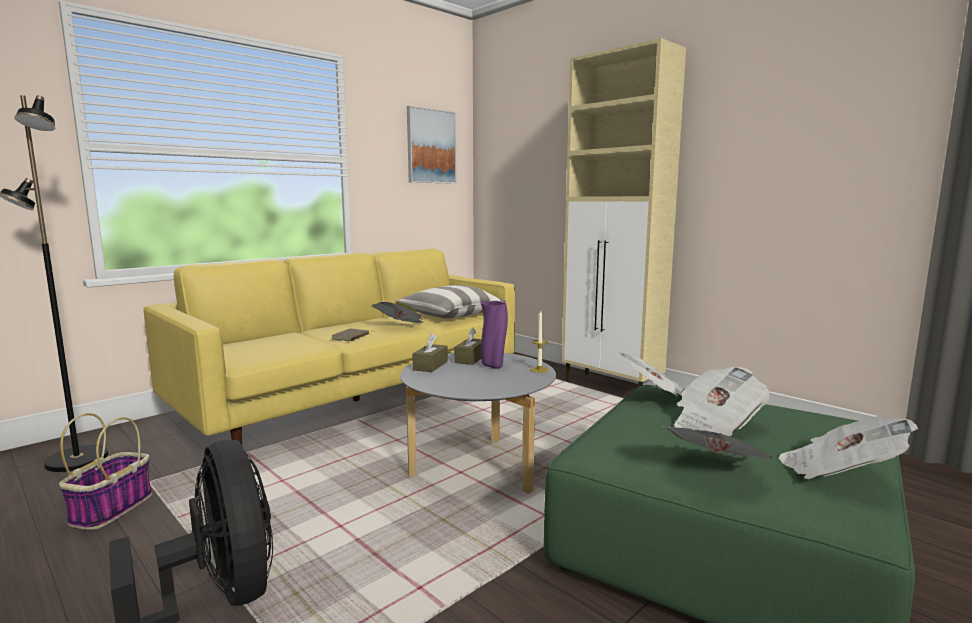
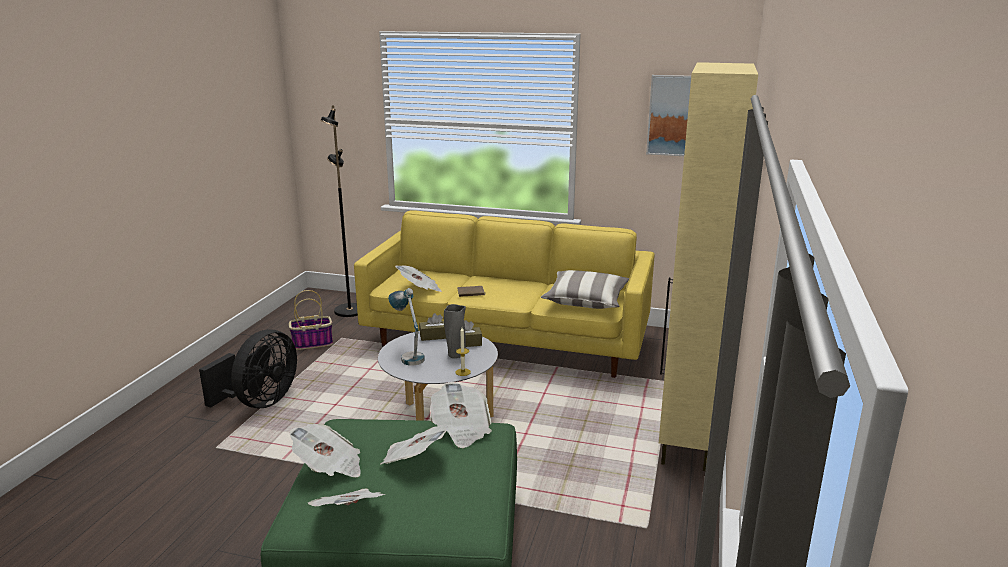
camera: 60 degrees right, 10 degrees up
(400, 327) = (519, 297): newspaper -> newspaper (420, 289)
(464, 382) = (408, 356): none -> table lamp
(493, 366) = (456, 355): purple vase -> grey vase

